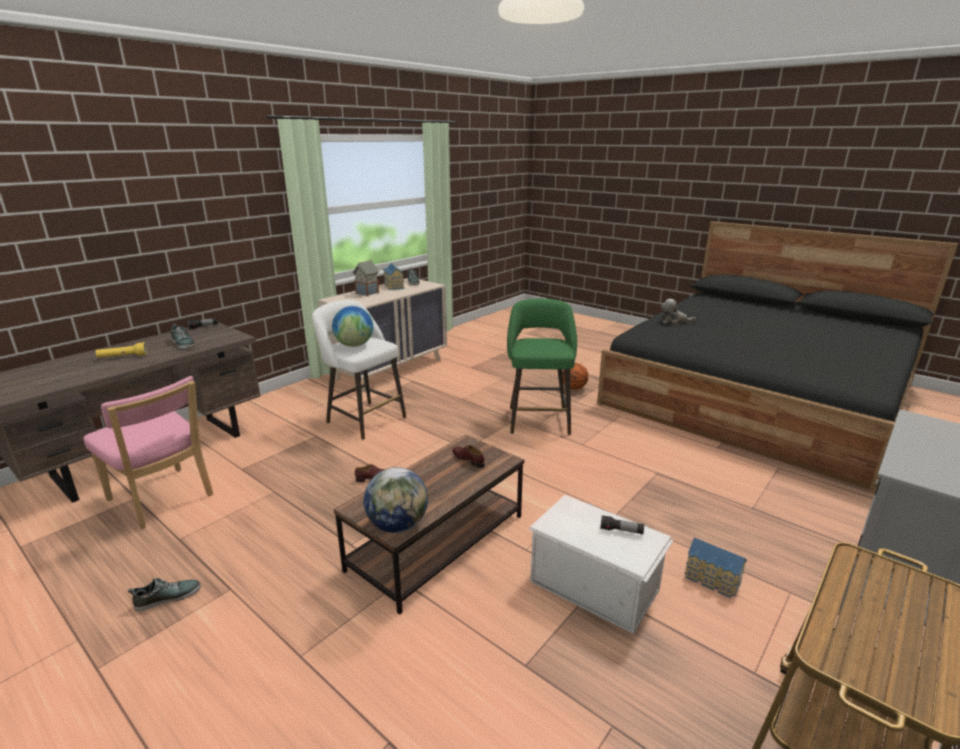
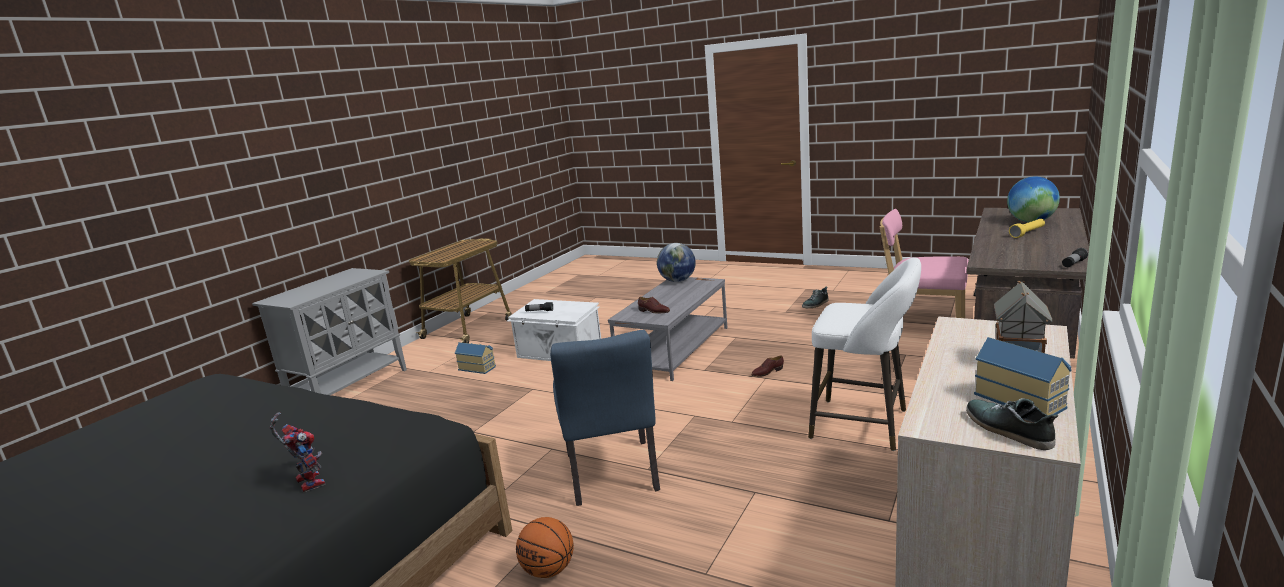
camera: 170 degrees right, 5 degrees down
(183, 344) = (1017, 249): shoe -> none
(354, 345) = (859, 309): globe -> globe (1031, 222)
(437, 543) = (674, 349): brown coffee table -> grey coffee table
(538, 419) = (613, 477): green stool -> blue chair
(674, 321) = (306, 482): plush toy -> toy robot

